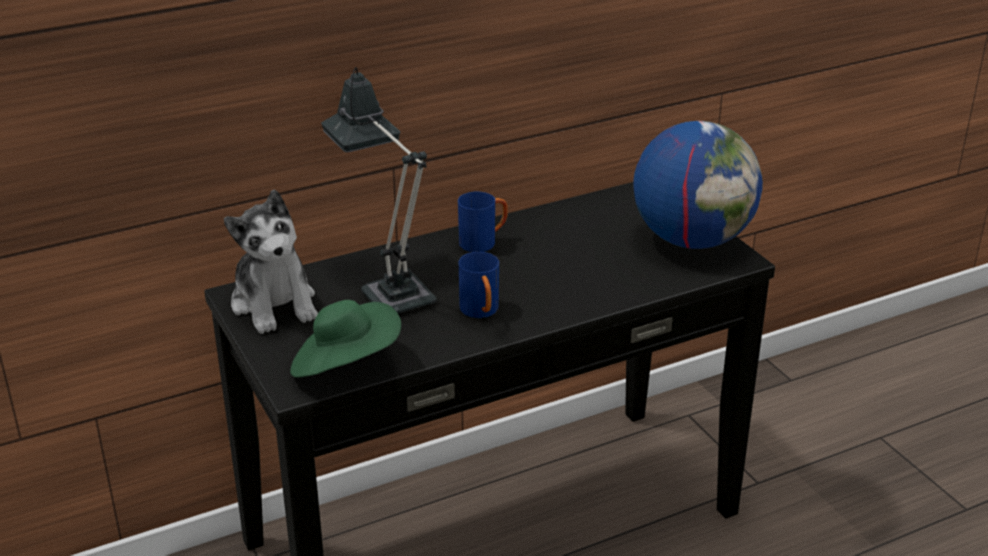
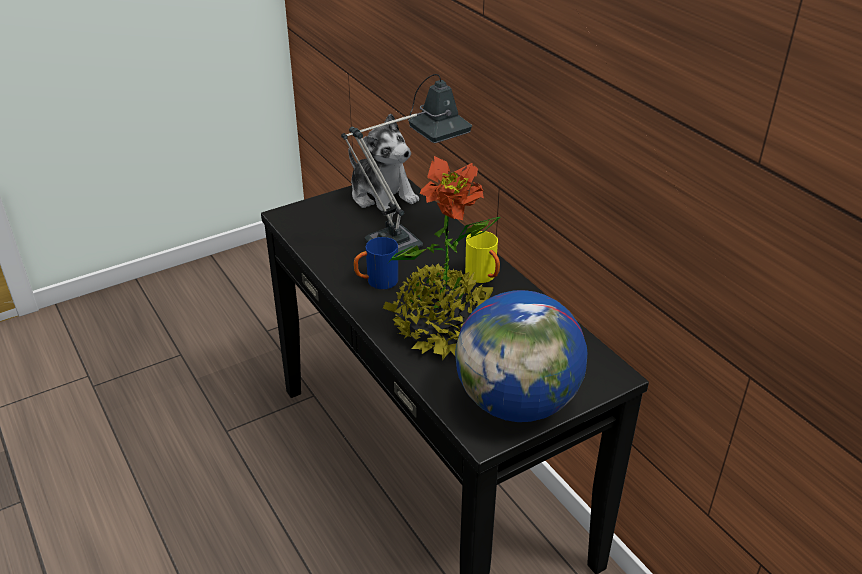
camera: 85 degrees right, 5 degrees up
(275, 304) = (382, 196): plush toy -> plush toy turned 105 degrees counterclockwise
(345, 365) = (308, 230): green hat -> none
(483, 242) = (484, 278): blue mug -> yellow mug
(573, 274) = (440, 327): none -> potted plant

